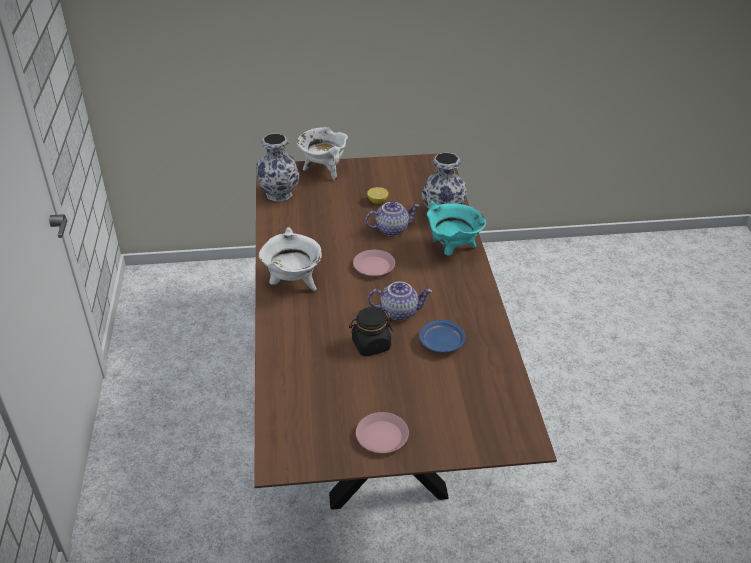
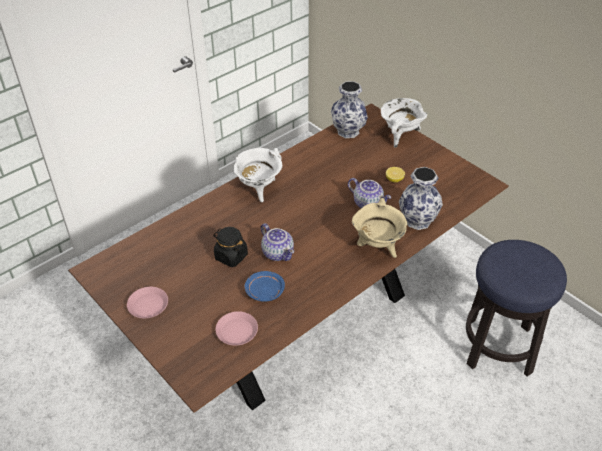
camera: 55 degrees right, 5 degrees up
(374, 266) = (315, 216): pink plate -> pink plate (236, 331)
(452, 250) = (378, 247): turquoise cooking pot -> beige cooking pot
(515, 300) = (498, 347): none -> stool

